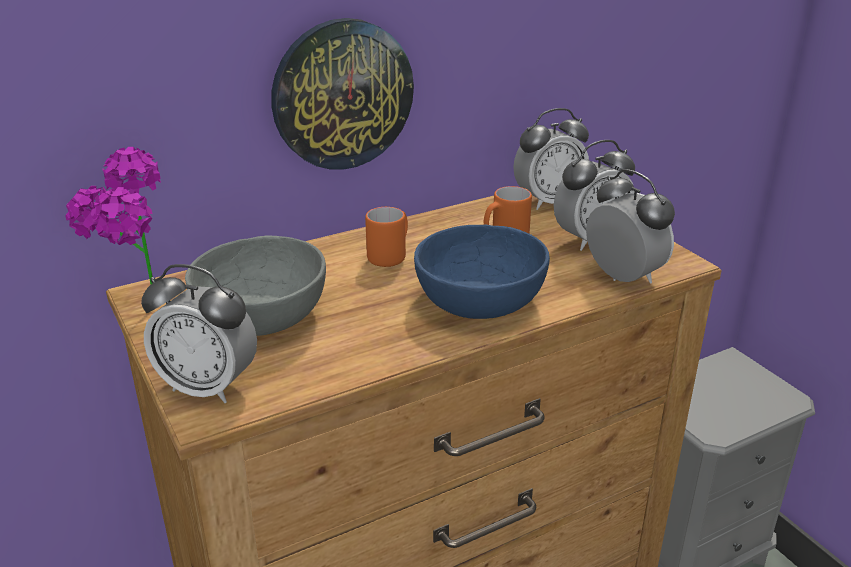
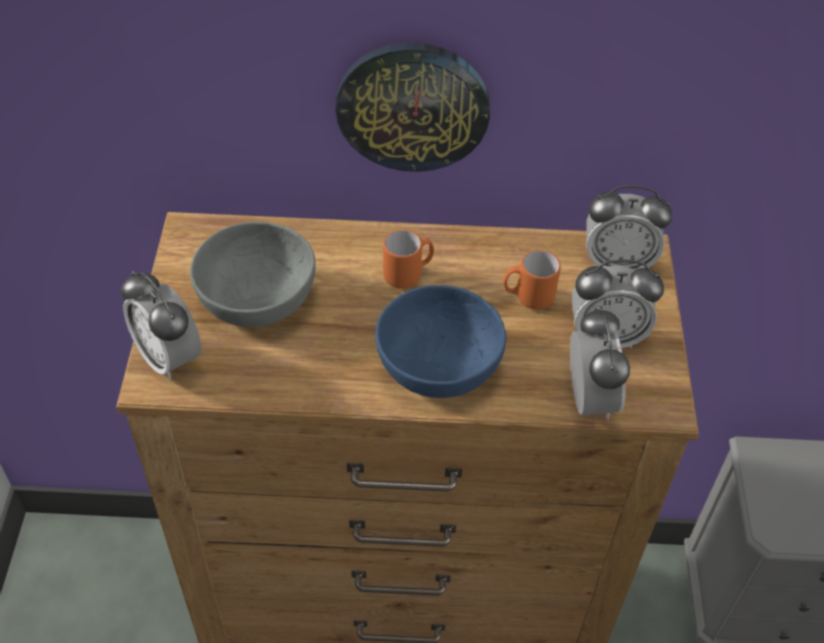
camera: 30 degrees right, 20 degrees up
(138, 314) = (171, 253): potted plant -> none

